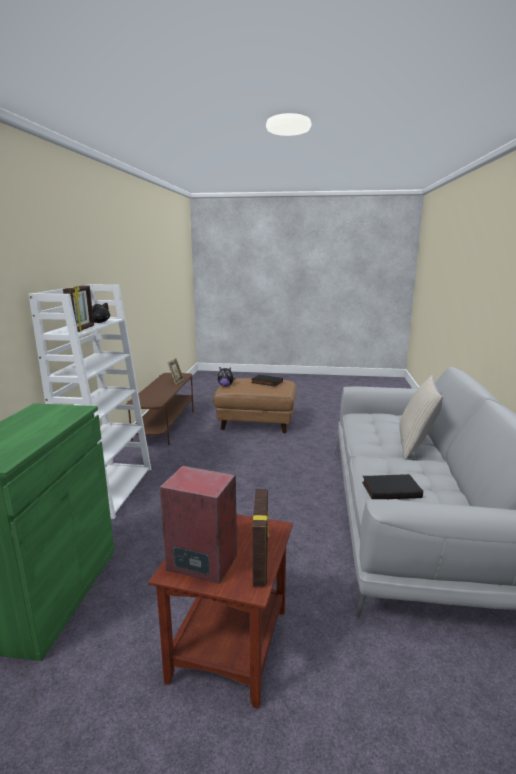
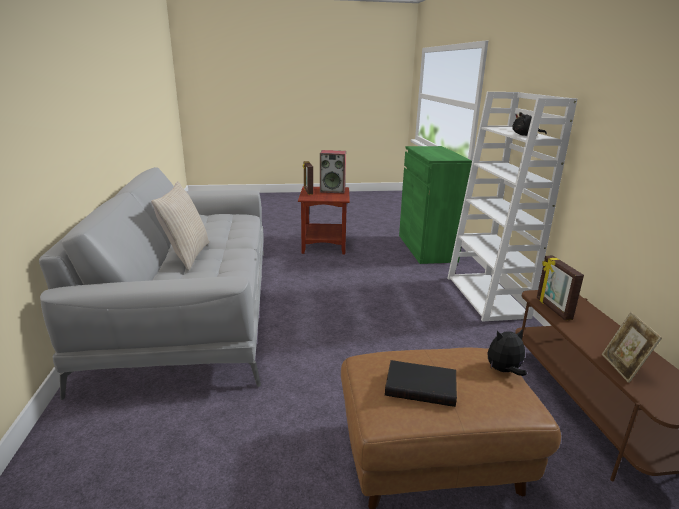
camera: 165 degrees right, 5 degrees up
(82, 329) = (501, 130): picture frame -> picture frame (552, 309)
(391, 489) = (234, 223): black book -> none

